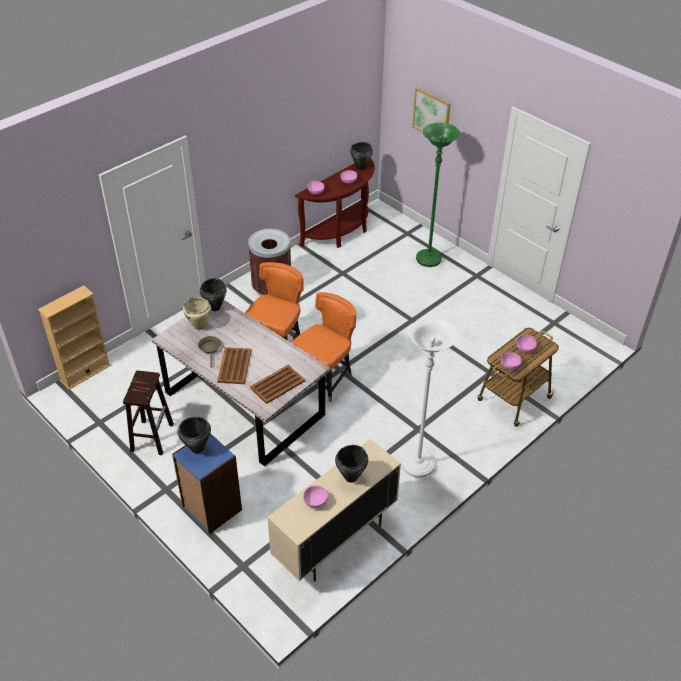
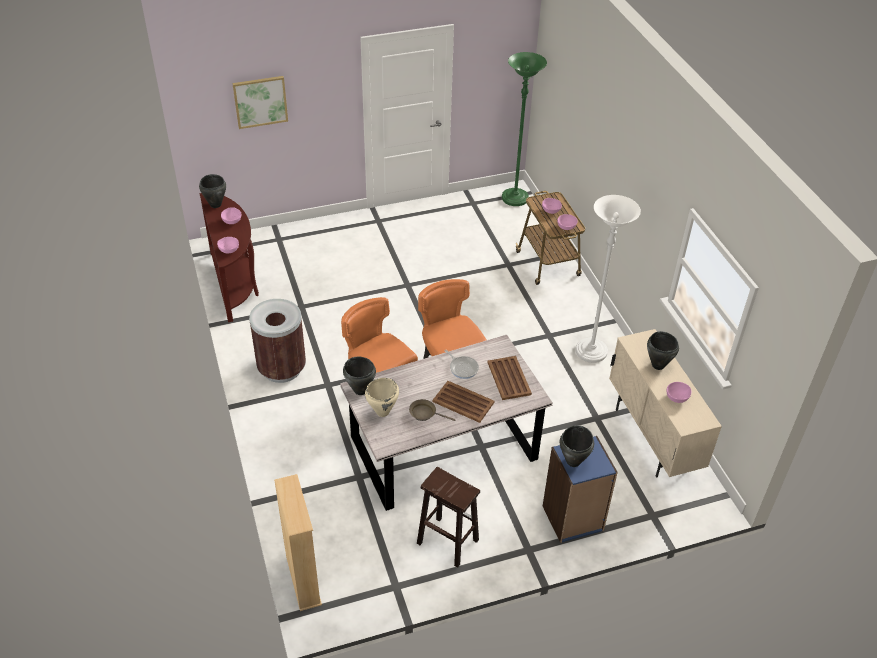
camera: 65 degrees left, 0 degrees up
(272, 354) = (463, 368): none -> frying pan
(428, 259) = (330, 241): green floor lamp -> green floor lamp (515, 198)

